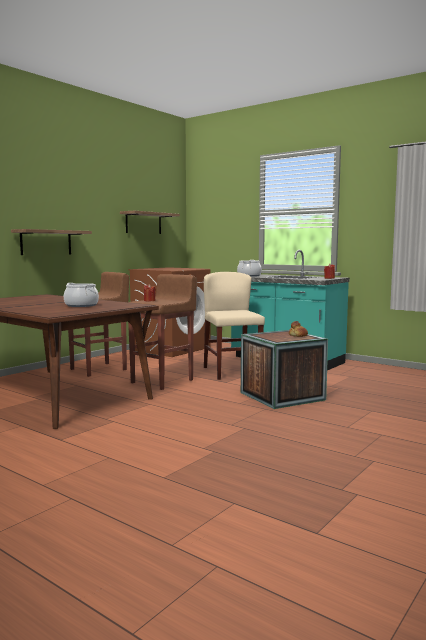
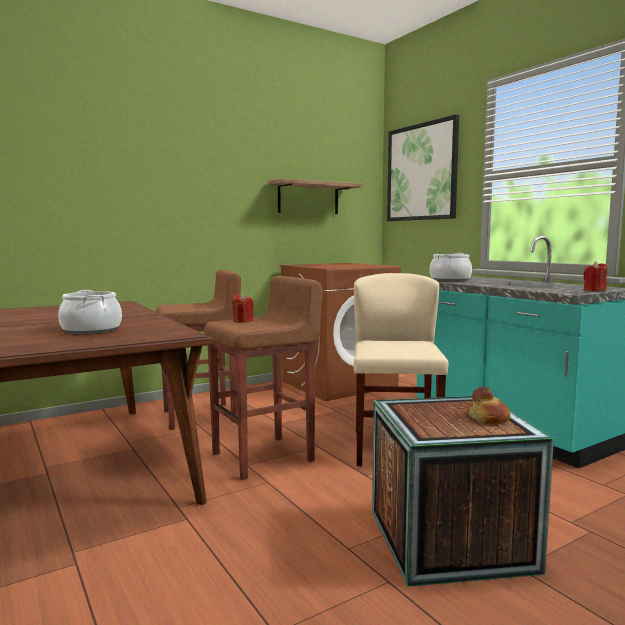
camera: 20 degrees right, 0 degrees up
(46, 242) = (142, 226): shelf -> none
(216, 207) = (421, 172): none -> picture

